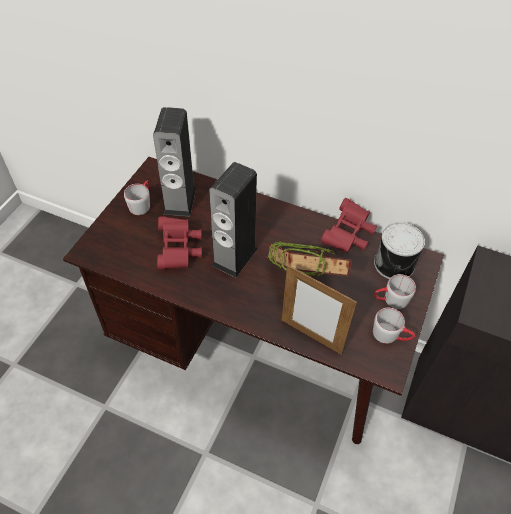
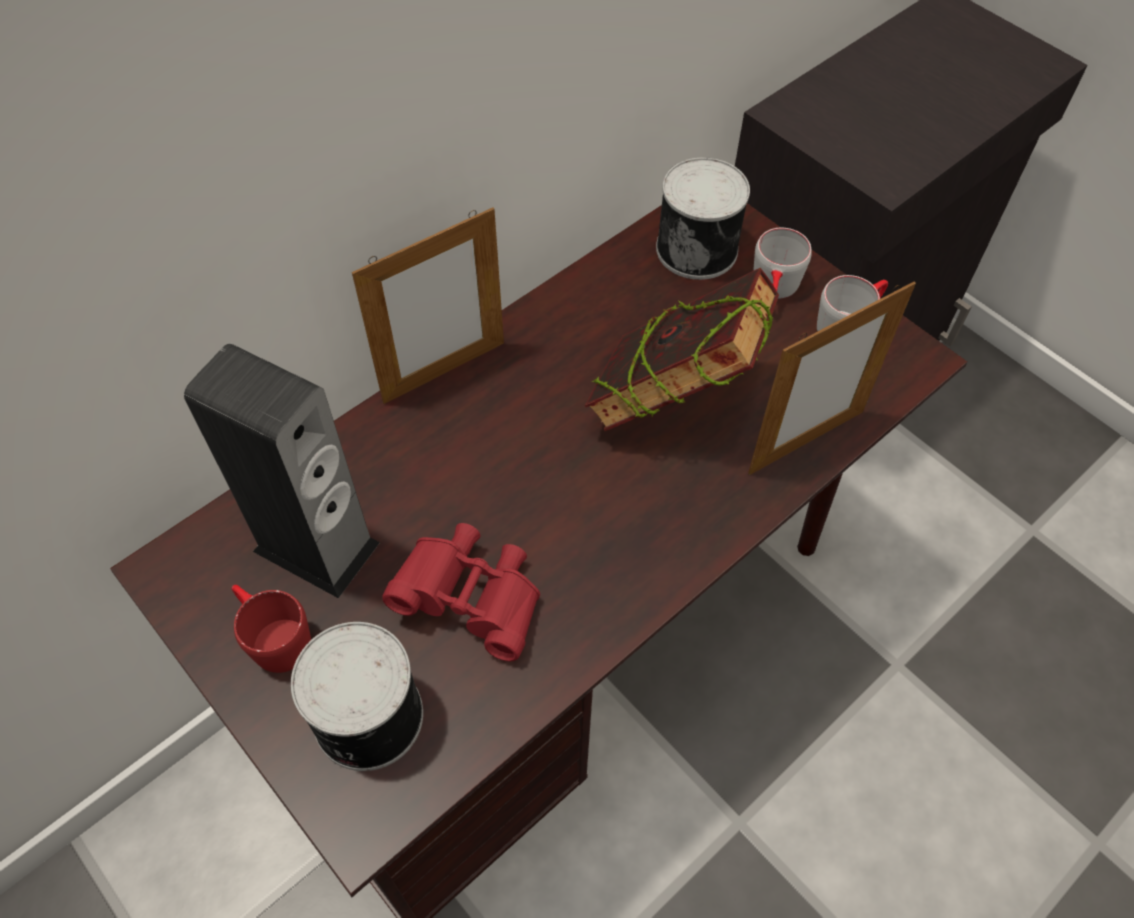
camera: 65 degrees left, 5 degrees up
(122, 239) = (365, 718): none -> can
(141, 203) = (272, 636): grey mug -> red mug
(234, 257) = (549, 496): speaker -> none
(273, 205) = (444, 372): none -> picture frame
(348, 235) = (595, 284): red binoculars -> none

